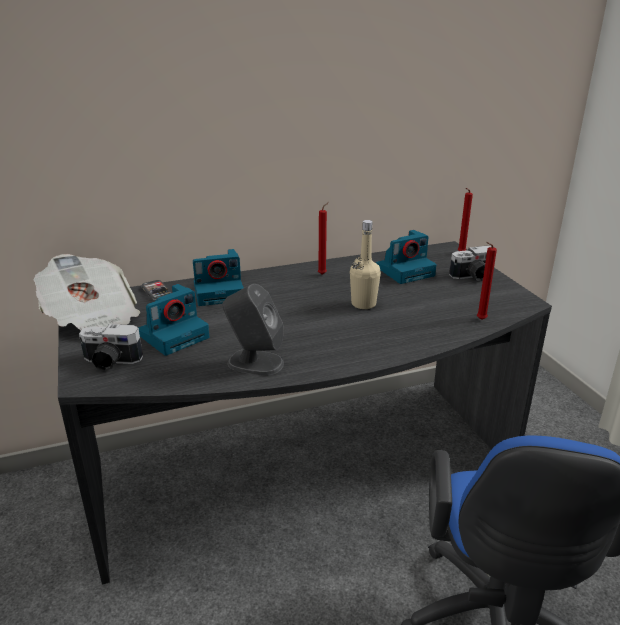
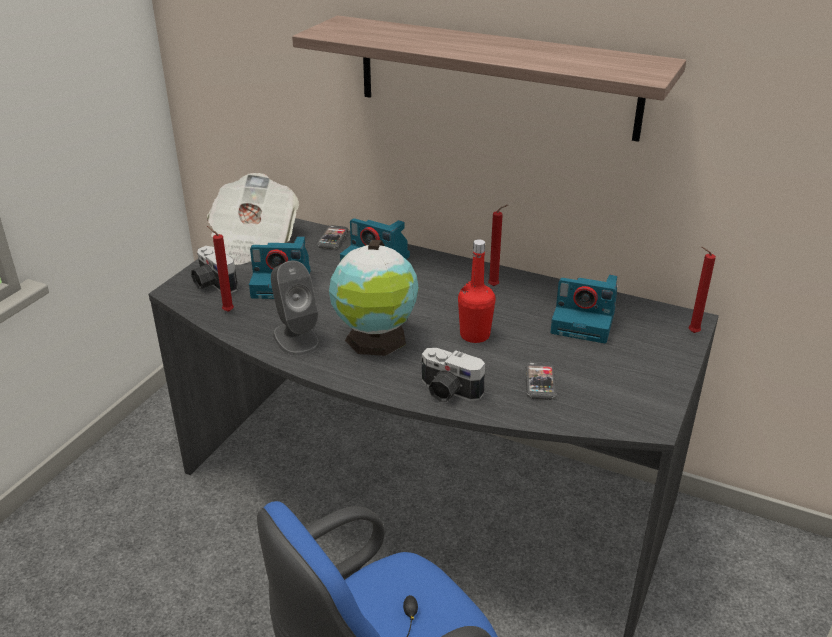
camera: 45 degrees right, 5 degrees up
(283, 105) = (496, 77): none -> shelf
(311, 336) = (376, 340): none -> globe
(363, 304) = (475, 335): beige bottle -> red bottle
(443, 310) = (540, 382): none -> phone
(473, 276) = (649, 366): camera -> camera (448, 392)
(480, 320) = (556, 412): red candle -> red candle (226, 311)

